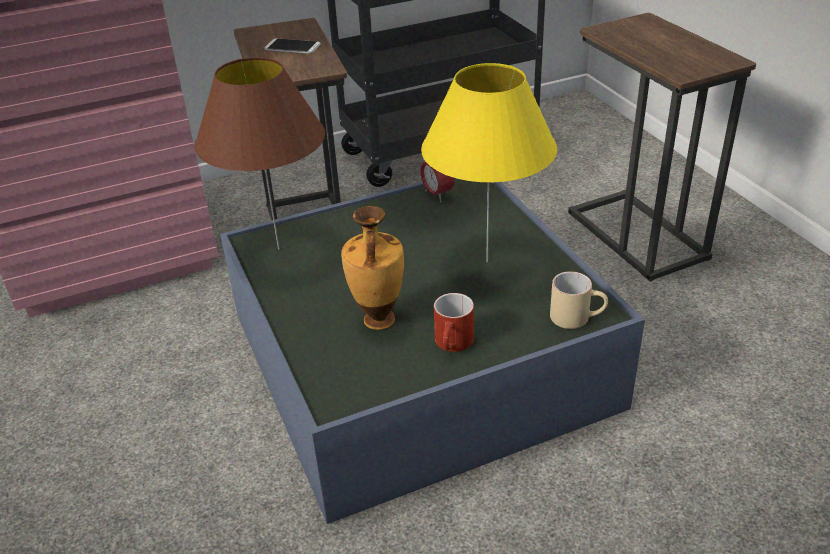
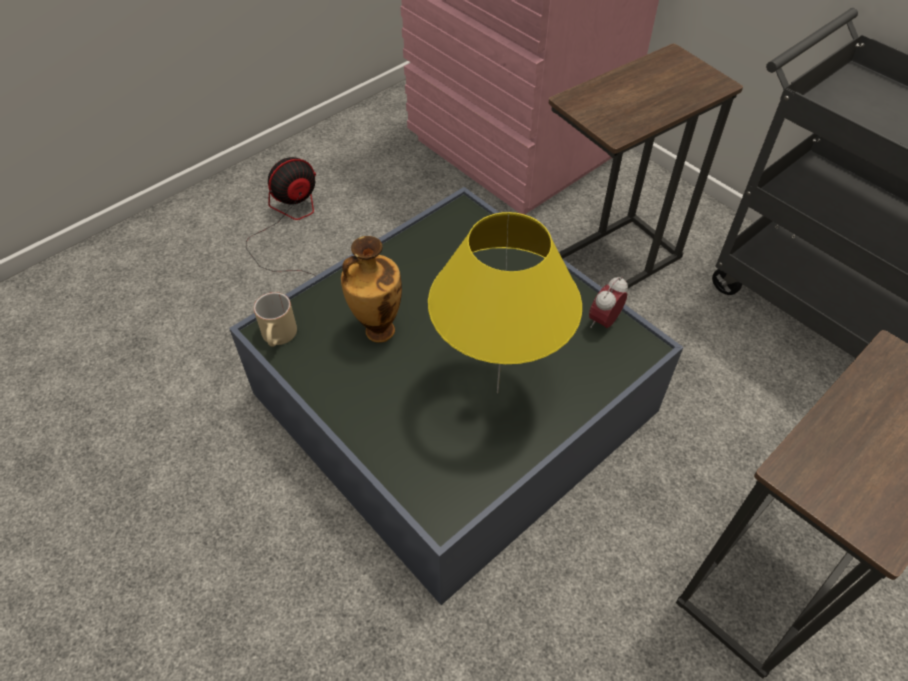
camera: 70 degrees right, 15 degrees up
(71, 454) = (290, 225): none -> fan
(279, 249) = (459, 232): brown table lamp -> none
(292, 47) = (653, 94): phone -> none
(453, 344) = (359, 394): red mug -> none
(577, 317) = (428, 491): beige mug -> beige mug (279, 337)

